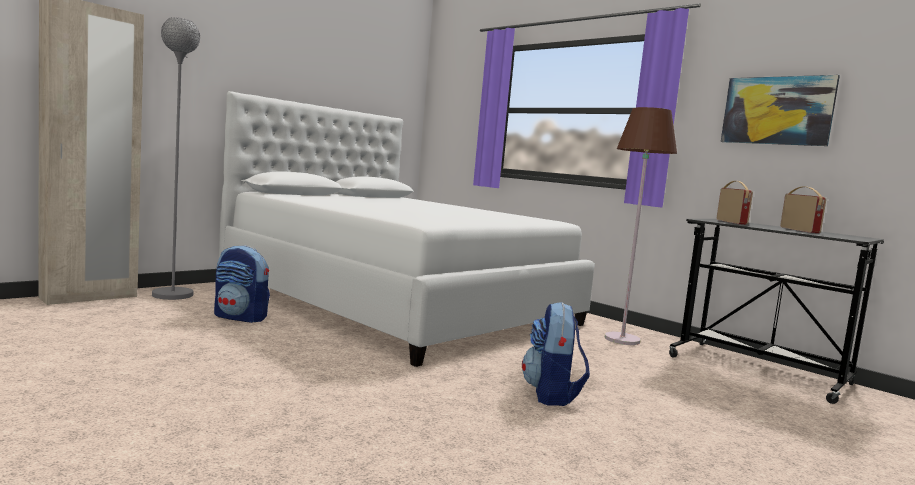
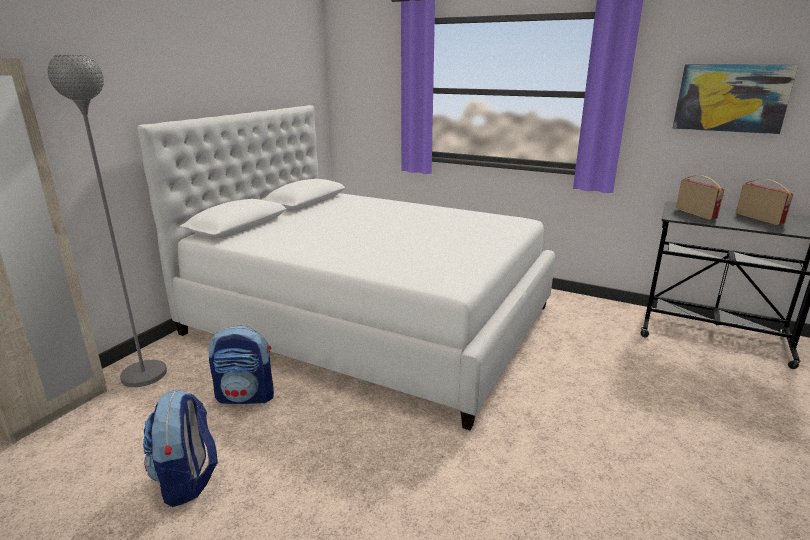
camera: 15 degrees left, 15 degrees up
(552, 395) = (608, 436): backpack -> backpack (187, 480)
(622, 339) = (589, 321): brown floor lamp -> none

